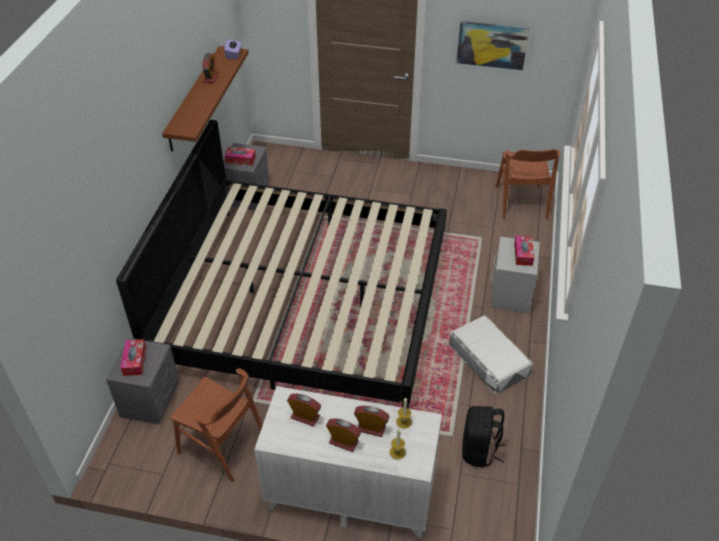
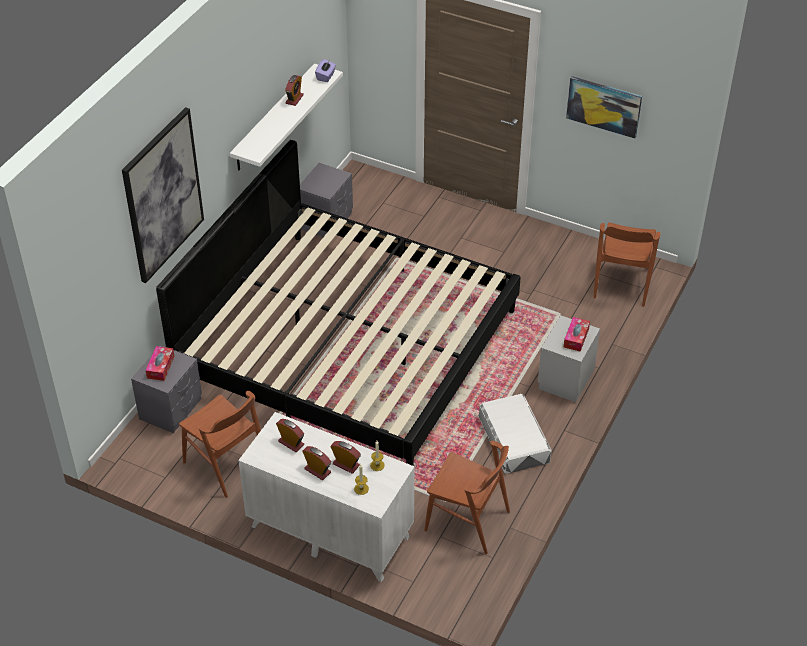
camera: 15 degrees right, 0 degrees up
(107, 180) = (163, 195): none -> picture
(194, 99) = (274, 118): brown shelf -> white shelf
(240, 160) = (320, 183): tissue box -> none
(479, 450) = (467, 521): black backpack -> brown chair

